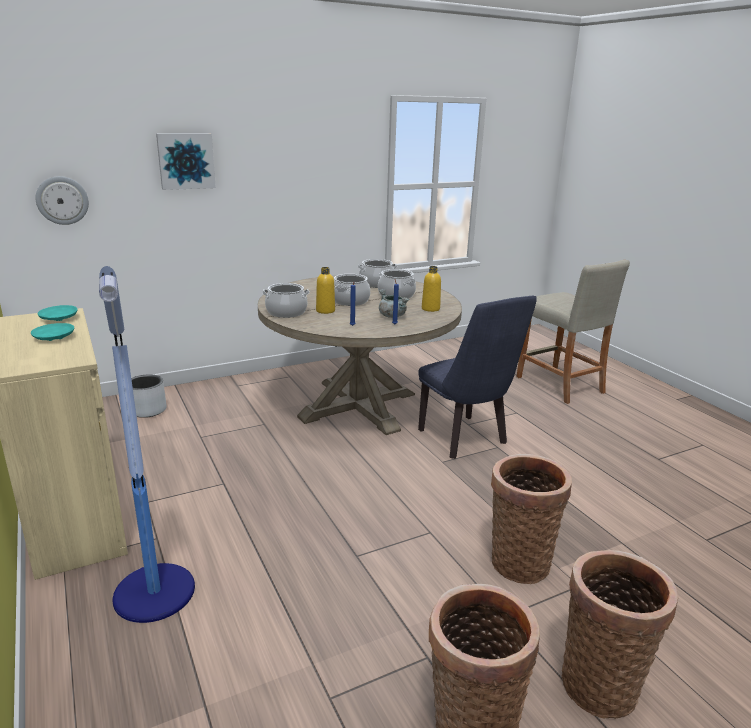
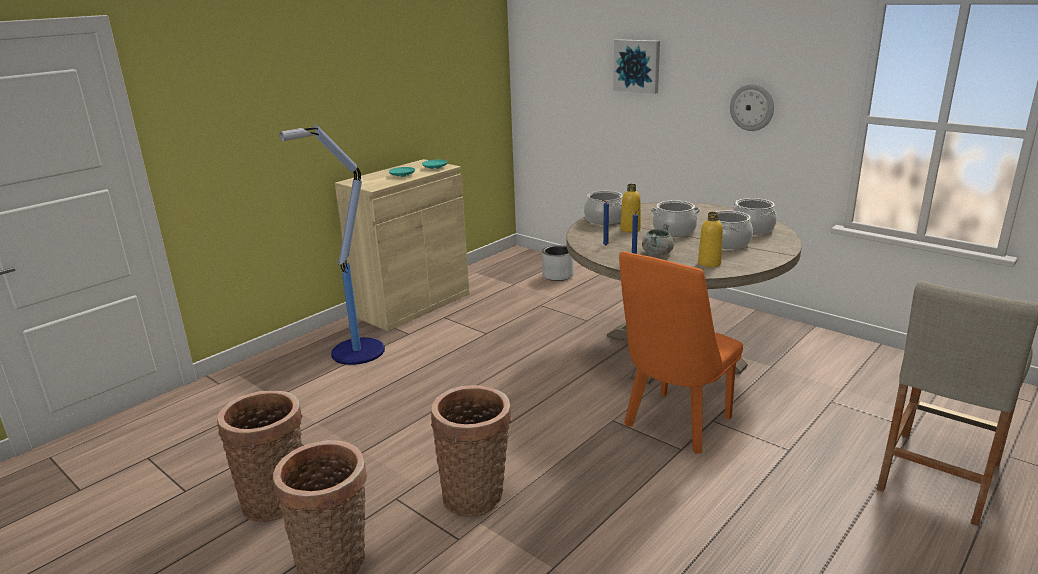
camera: 70 degrees right, 0 degrees up
(62, 200) = (552, 90): wall clock -> wall clock (752, 107)
(466, 440) = (674, 426): blue chair -> orange chair

